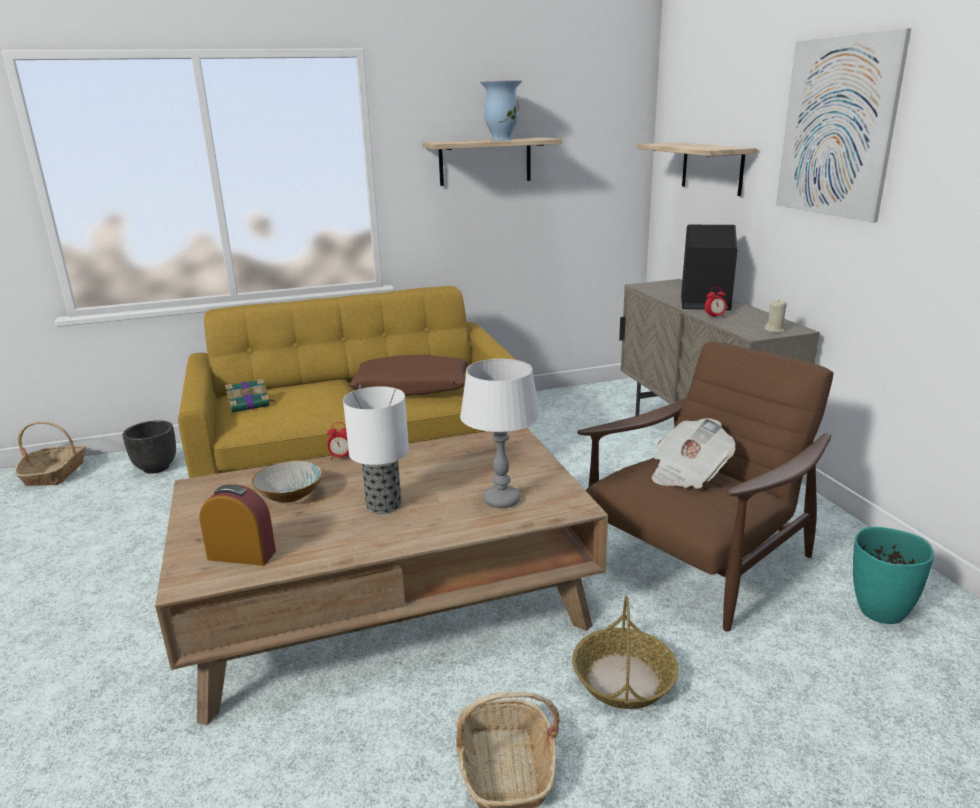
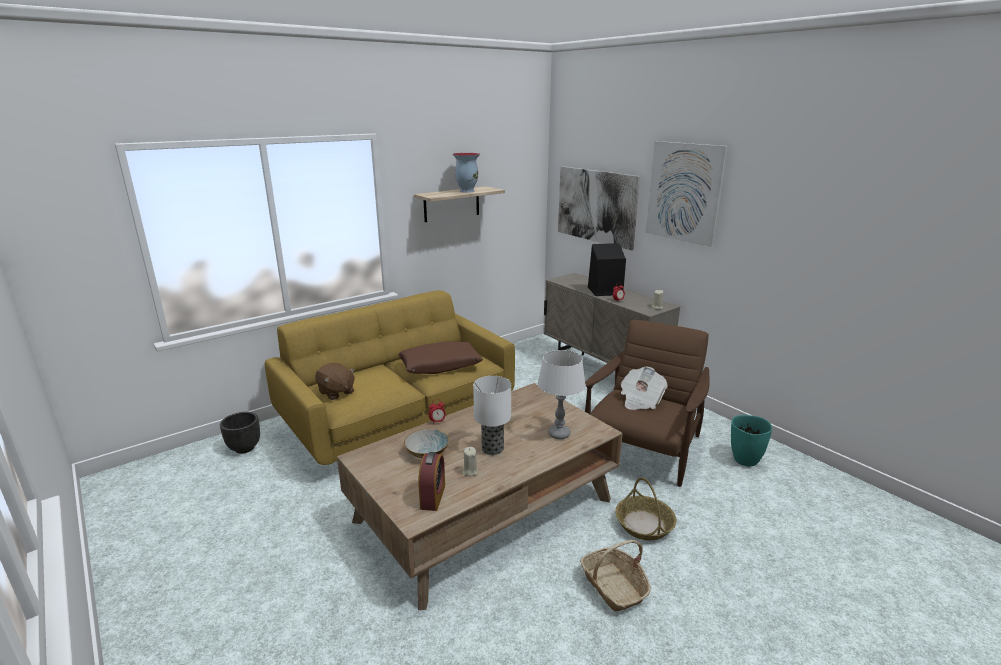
camera: 20 degrees left, 0 degrees up
(55, 473) = (159, 466): basket -> none
(242, 555) = (433, 497): alarm clock -> alarm clock turned 105 degrees clockwise
(250, 404) = (336, 392): book -> brown plush toy
(323, 530) = (469, 471): none -> beige candle
(712, 168) = (596, 206): shelf -> picture

